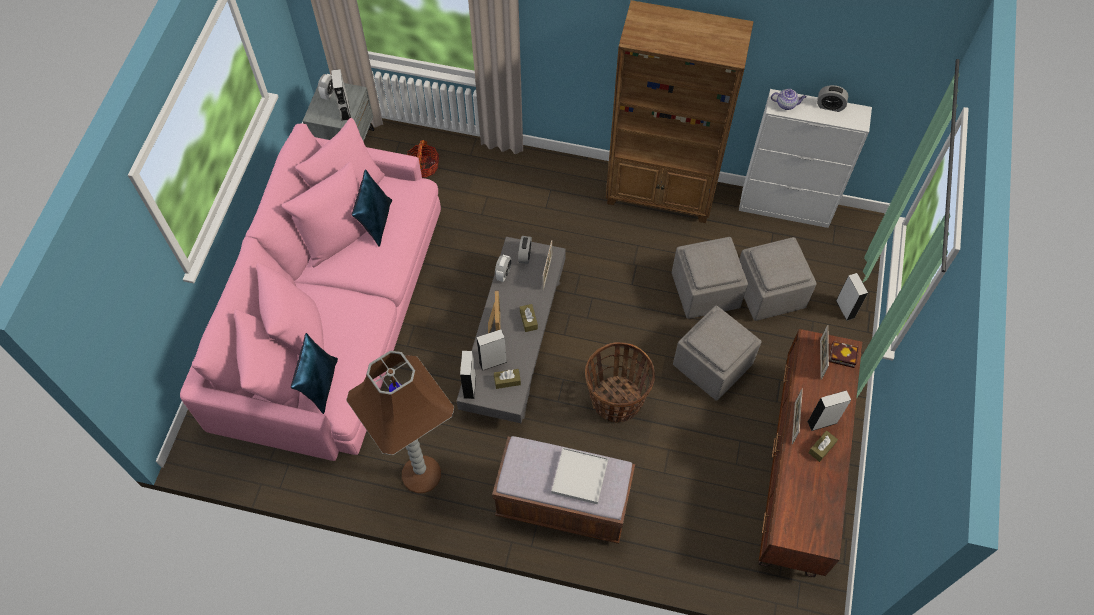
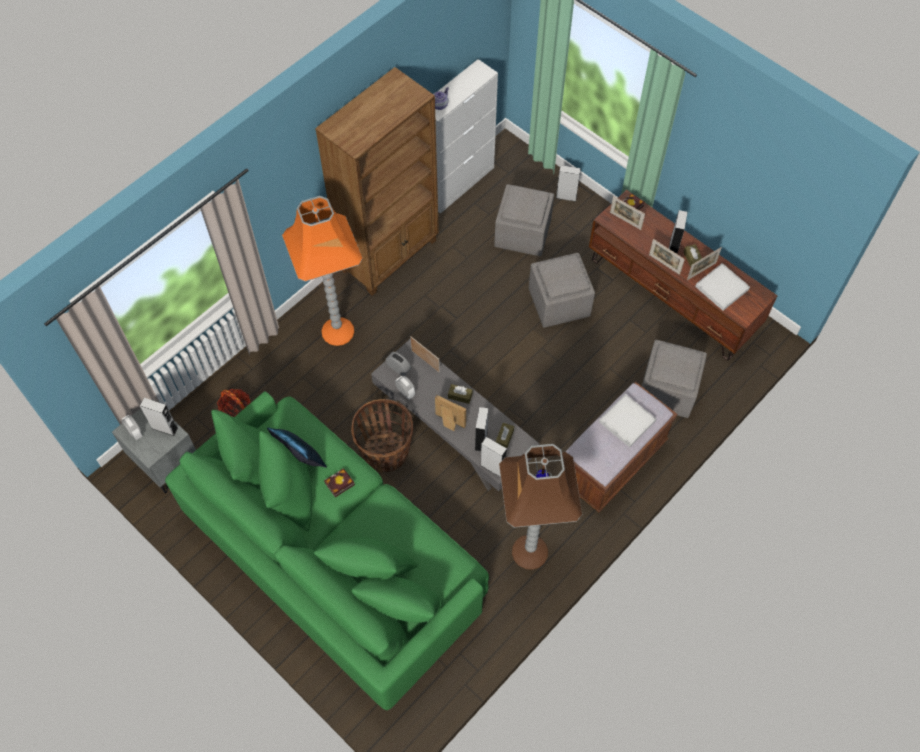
camera: 60 degrees left, 0 degrees up
(320, 384) = (432, 574): blue pillow -> none
(330, 313) = (334, 554): pink sofa -> green sofa
(367, 265) = (338, 485): none -> book
(551, 198) = (338, 331): none -> orange floor lamp
(616, 400) = (549, 381): basket -> basket (386, 452)
(704, 291) = (495, 274): grey ottoman -> grey ottoman (668, 391)
(805, 495) = (721, 288): none -> white tray
(812, 464) = (701, 271): none -> picture frame
(830, 106) = (459, 81): alarm clock -> none

